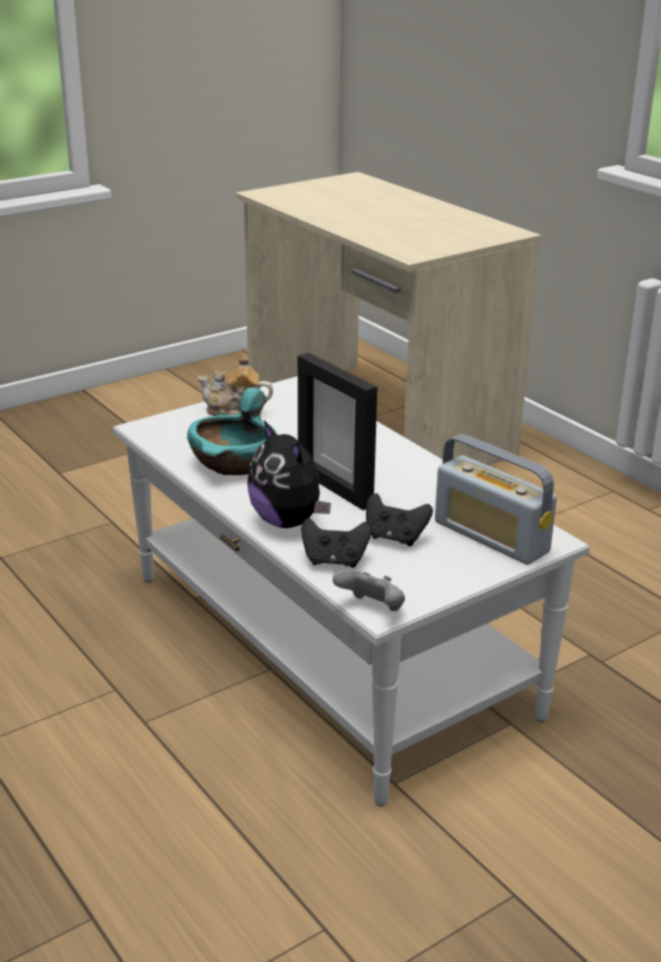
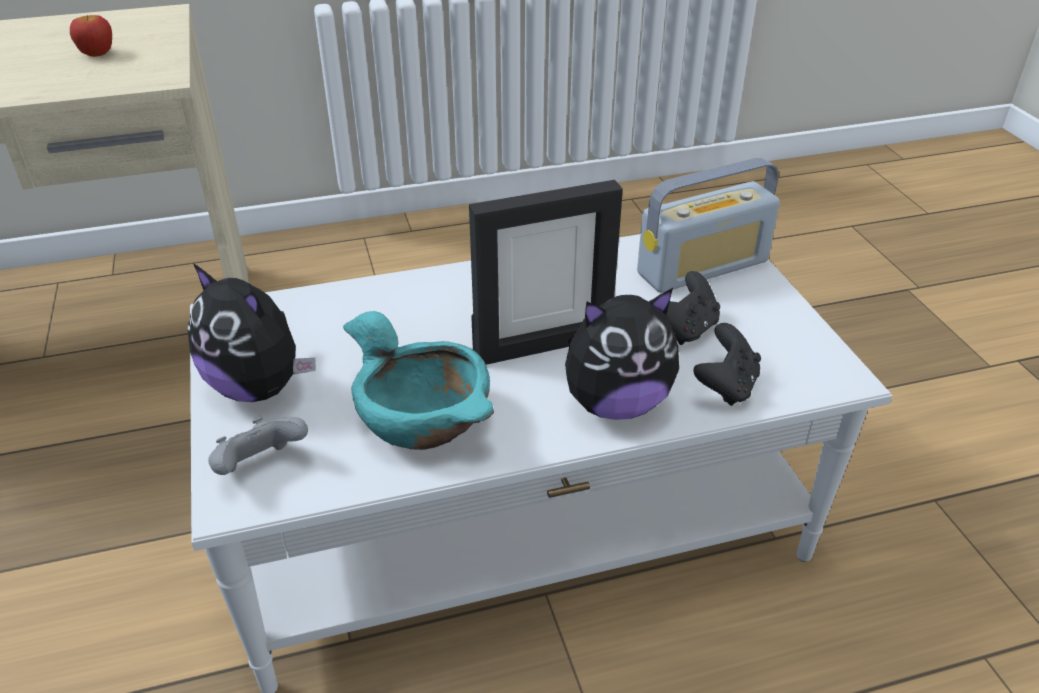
camera: 70 degrees left, 10 degrees up
(235, 412) = (259, 387): teapot -> plush toy
(372, 609) = (839, 382): grey game controller -> grey game controller (260, 466)
(429, 234) = (97, 54): none -> apple

